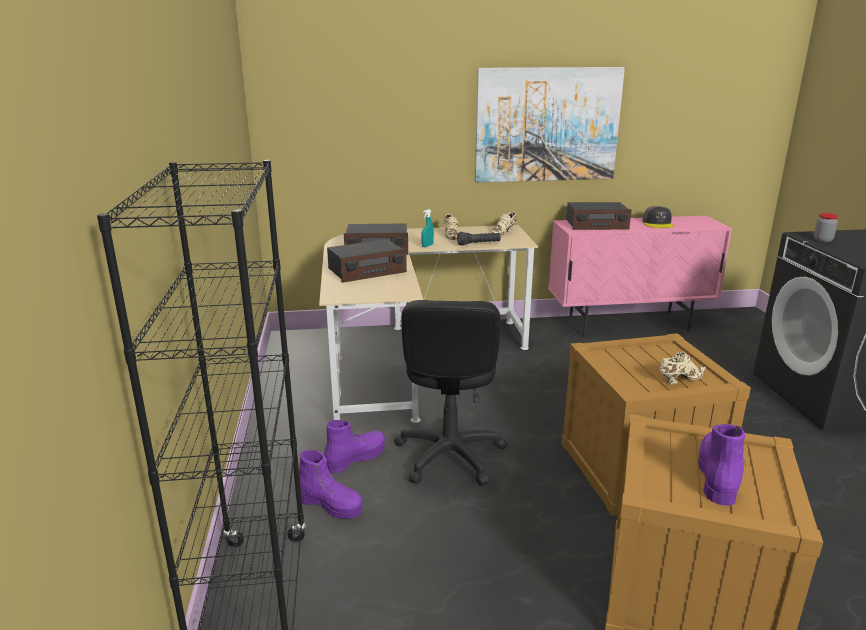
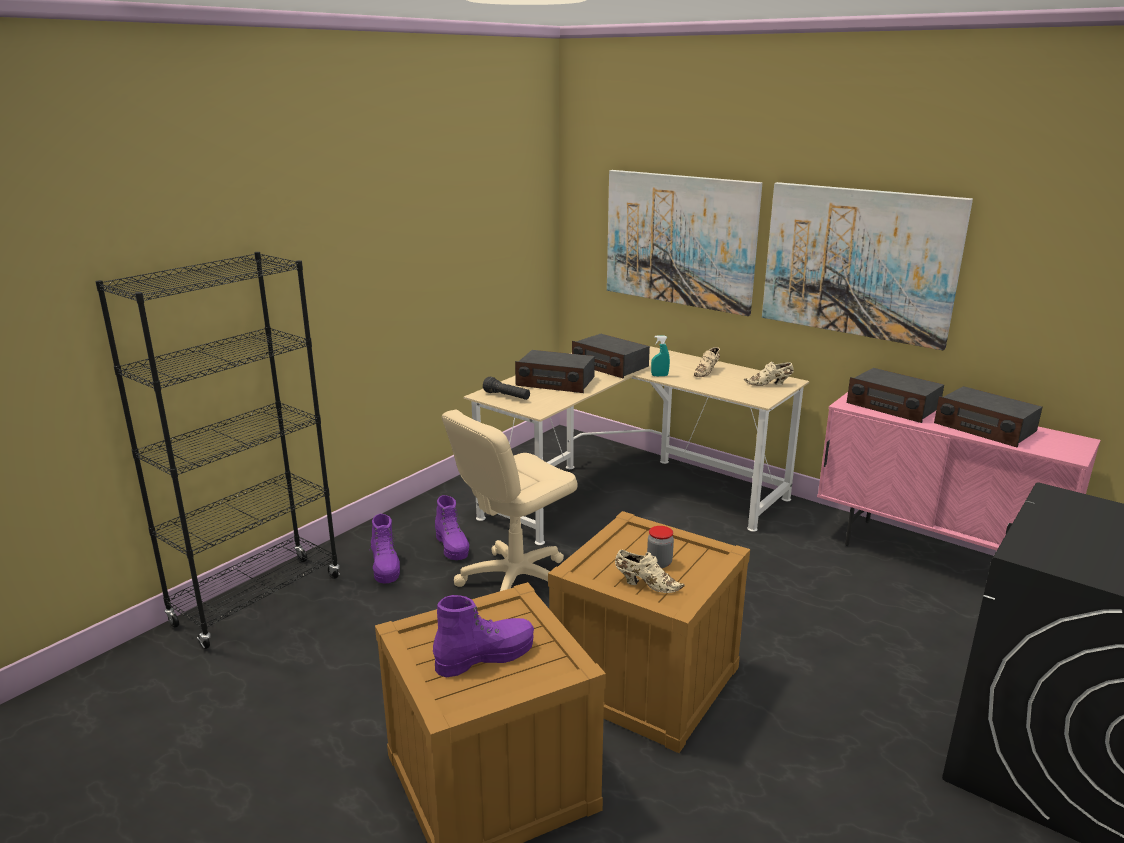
camera: 45 degrees right, 0 degrees up
(355, 458) = (452, 547): purple boot -> purple boot turned 60 degrees clockwise
(390, 128) = (679, 240): none -> picture
(449, 455) = (515, 581): black office chair -> beige office chair
(478, 244) = (711, 388): black flashlight -> black flashlight (507, 397)
(657, 223) = (985, 428): grey cap -> radio
(822, 240) = (1061, 509): jar -> jar (659, 563)

